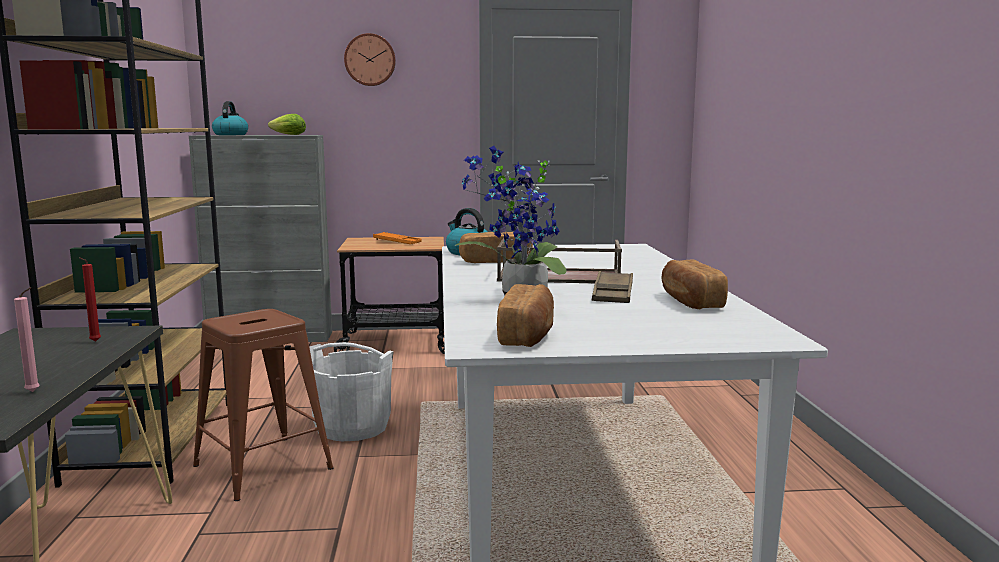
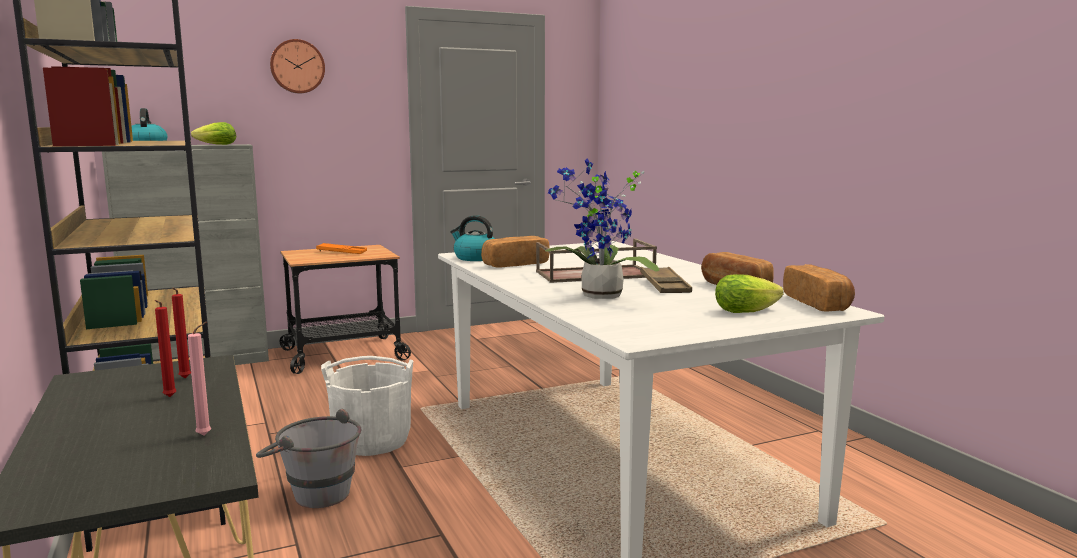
camera: 20 degrees left, 0 degrees up
(58, 356) = (169, 397): none -> red candle
(262, 467) = (312, 492): brown stool -> grey bucket
(528, 335) = (660, 326): bread -> bread (818, 303)
(661, 328) = (749, 310): none -> lettuce

